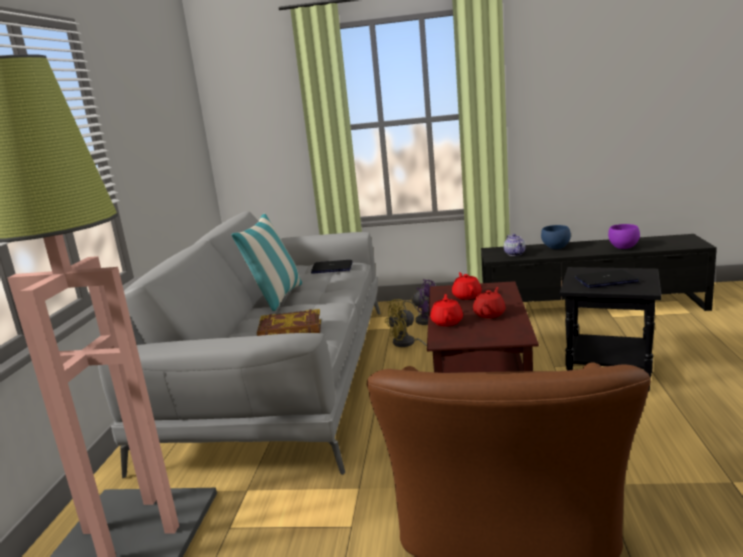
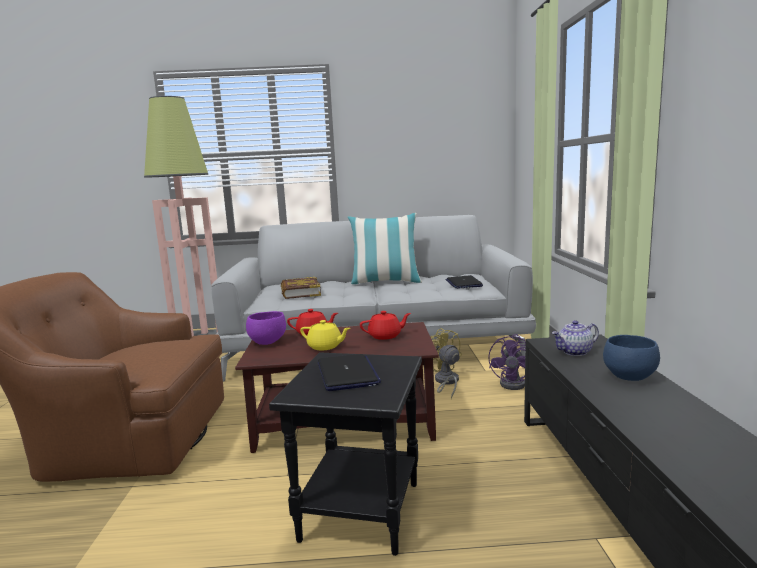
camera: 80 degrees right, 5 degrees down
(489, 314) = (325, 346): red teapot -> yellow teapot
(623, 247) = (667, 433): purple bowl -> purple bowl (267, 342)

